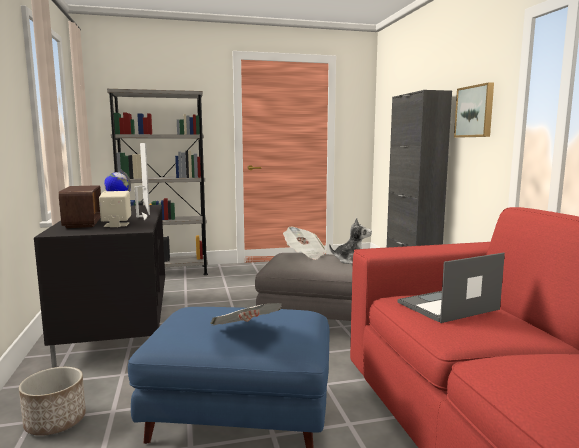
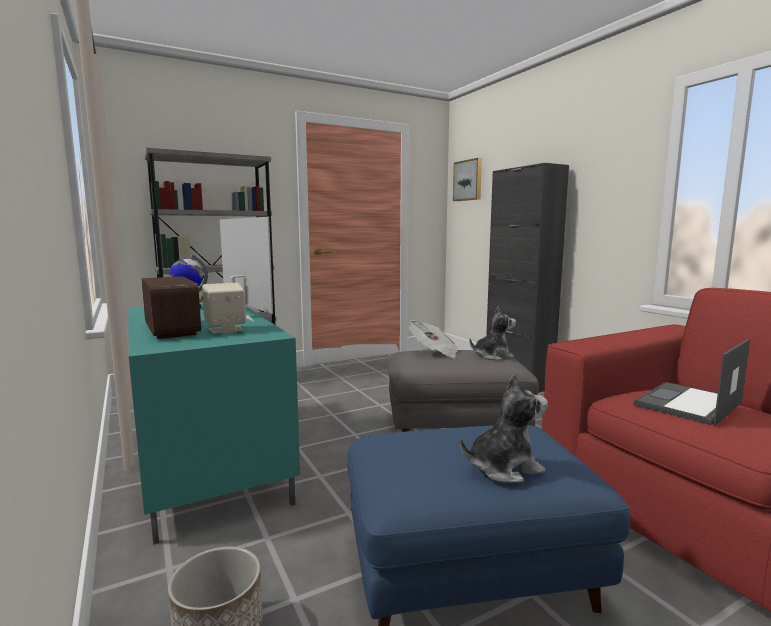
camera: 15 degrees left, 0 degrees up
(117, 323) = (206, 462): black tv stand -> turquoise tv stand
(246, 334) = (503, 468): newspaper -> plush toy
(475, 111) = (602, 187): picture -> picture (468, 180)

